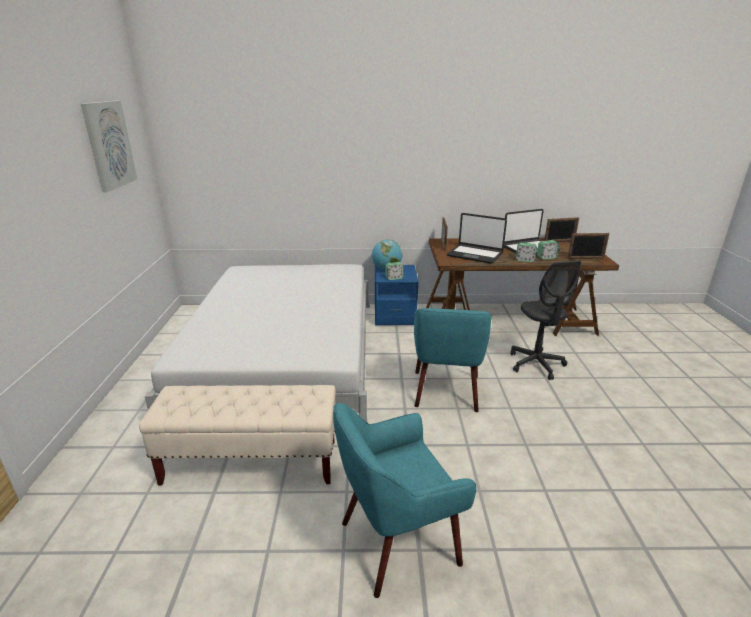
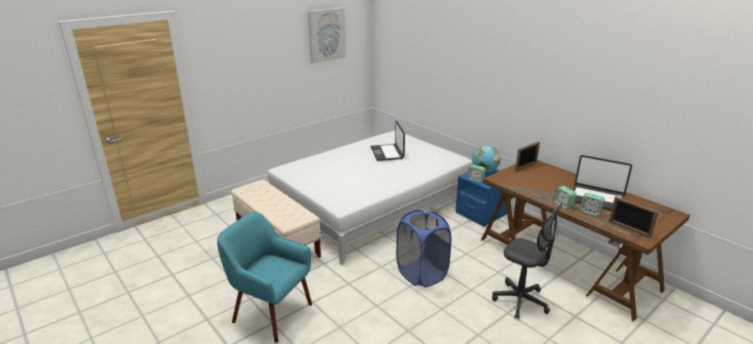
camera: 50 degrees right, 0 degrees up
(446, 391) = (421, 274): turquoise armchair -> blue laundry basket
(475, 254) = (532, 183): laptop -> laptop (387, 153)
(536, 364) = (520, 301): grey office chair -> grey office chair turned 90 degrees counterclockwise
(559, 241) = (649, 206): picture frame -> none

